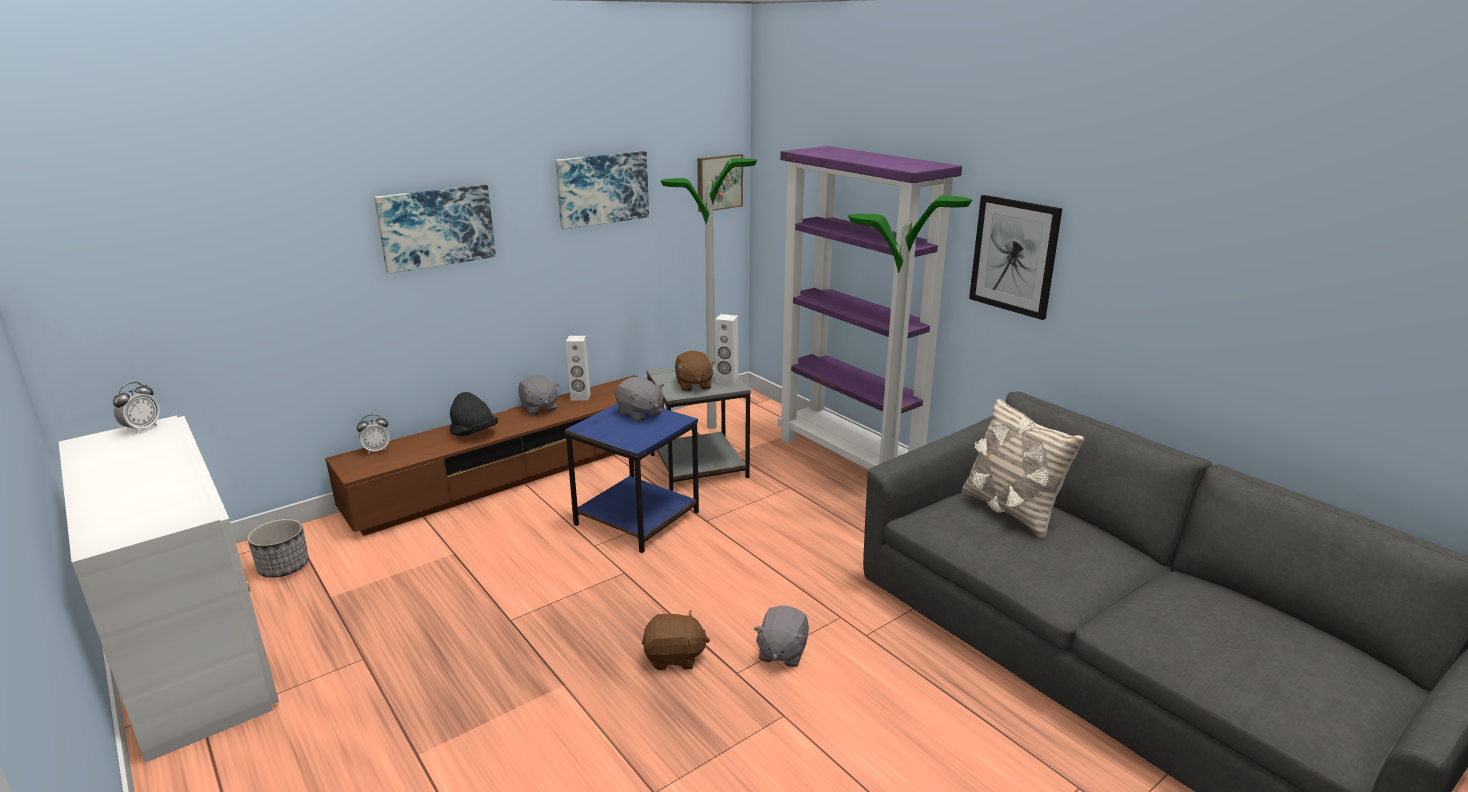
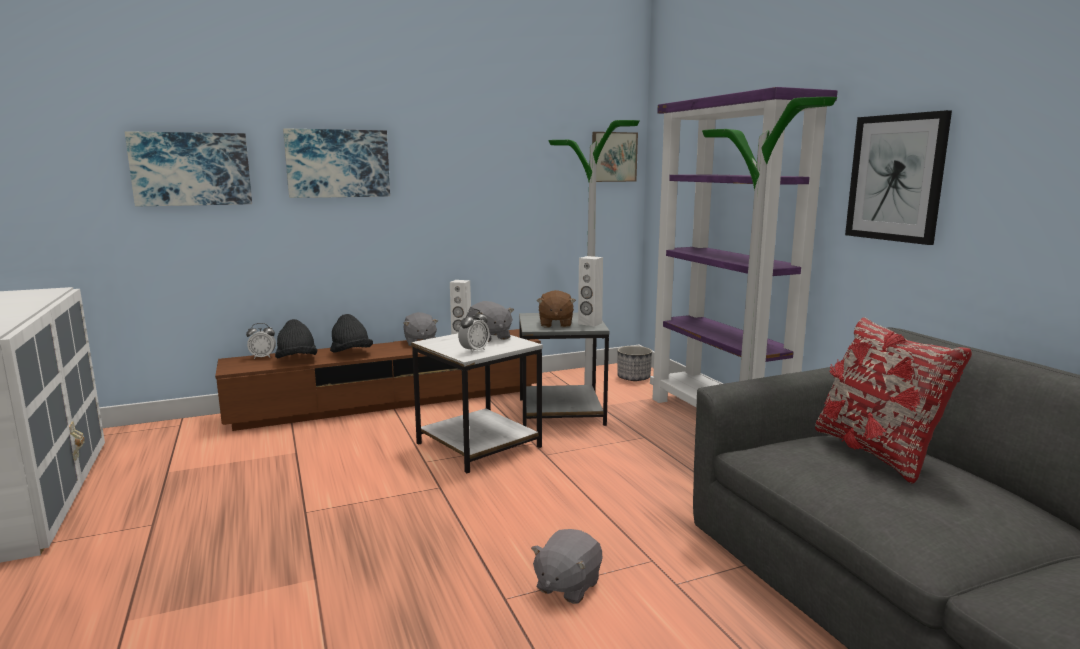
camera: 15 degrees right, 10 degrees down
(142, 428) = (36, 291): alarm clock -> alarm clock (474, 351)
(283, 567) = (151, 445): planter -> planter (633, 378)
(420, 450) = (297, 360): none -> black hat
(602, 189) = (497, 149): picture -> picture (191, 169)
(636, 517) = (478, 444): blue side table -> white side table
(674, 657) = (445, 571): brown plush toy -> none
(1010, 511) = (874, 453): beige pillow -> red pillow

